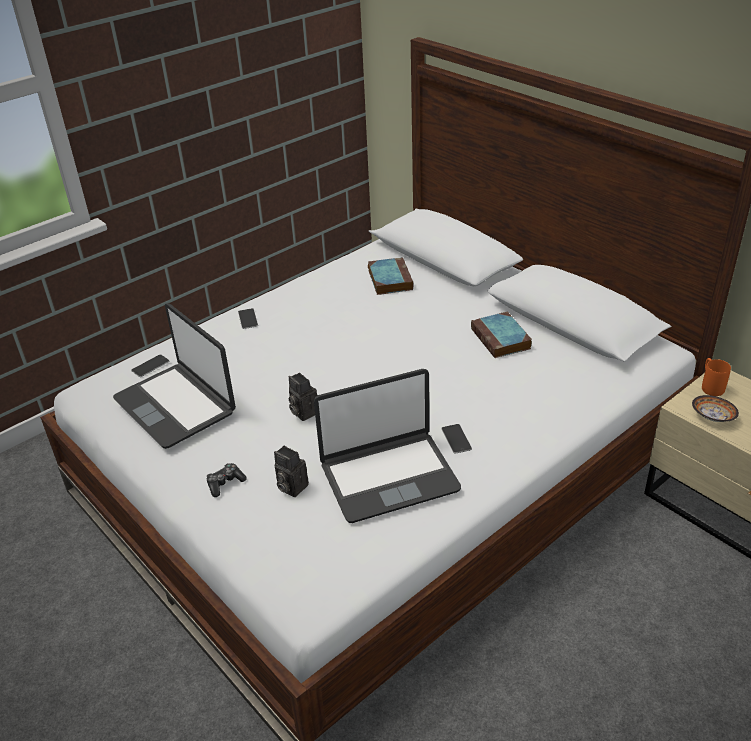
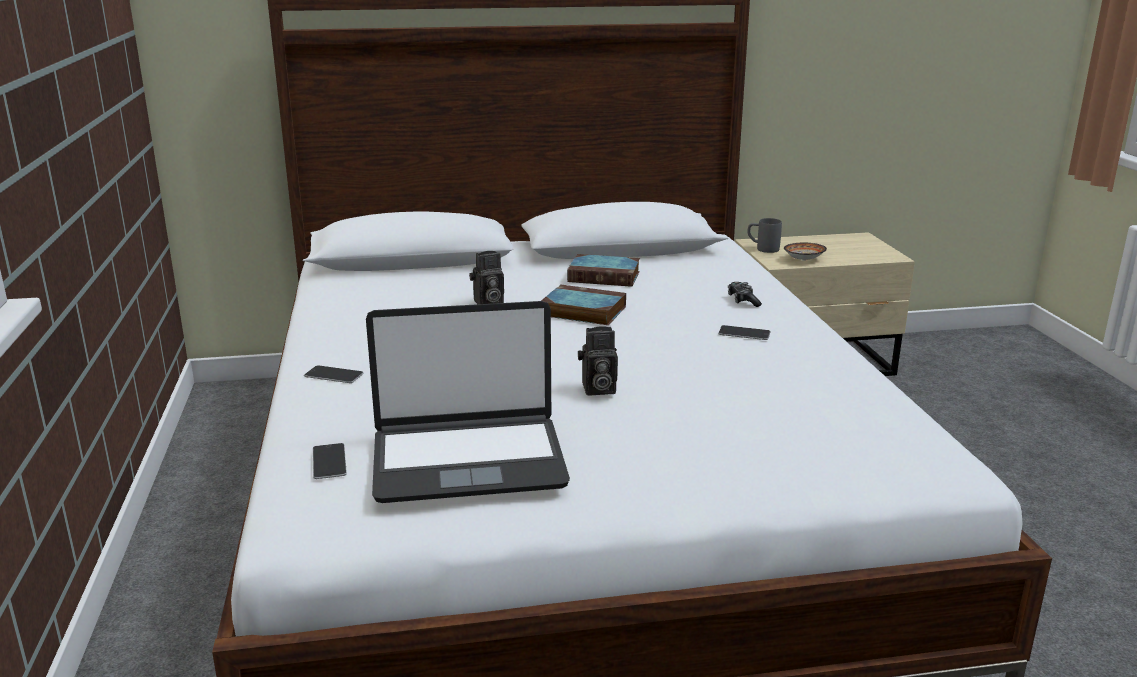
camera: 60 degrees left, 15 degrees down
(225, 483) = (682, 469): game controller -> game controller (742, 301)
(290, 487) = (734, 431): camera -> camera (487, 303)
(388, 476) = (773, 376): laptop -> none
(389, 279) = (403, 289): book -> book (581, 311)
(710, 386) = (762, 249): orange mug -> grey mug

